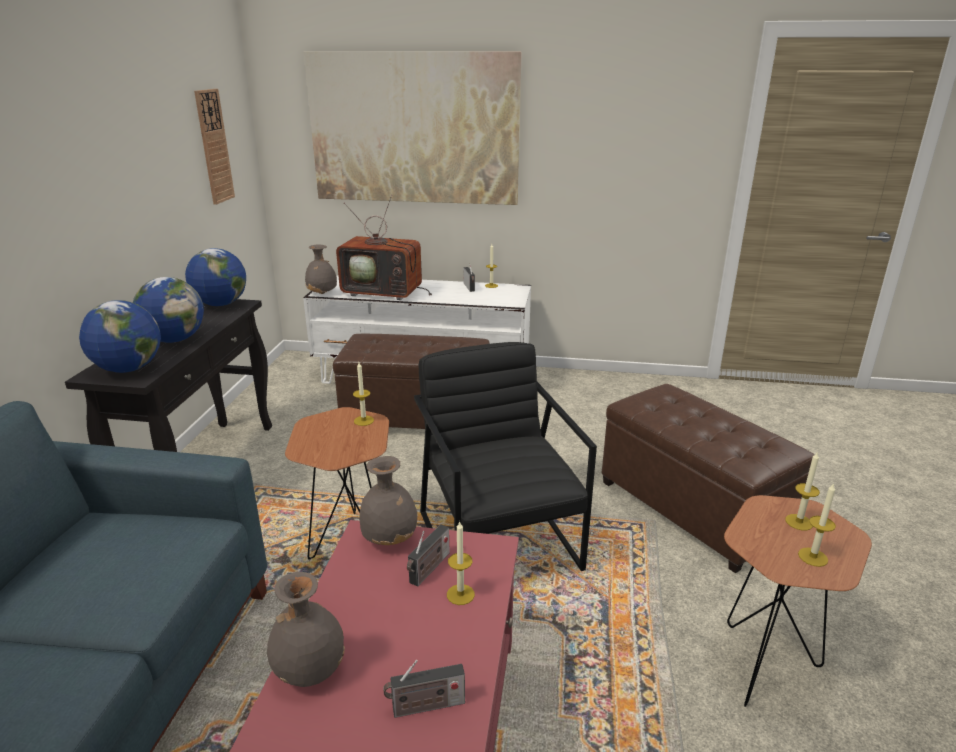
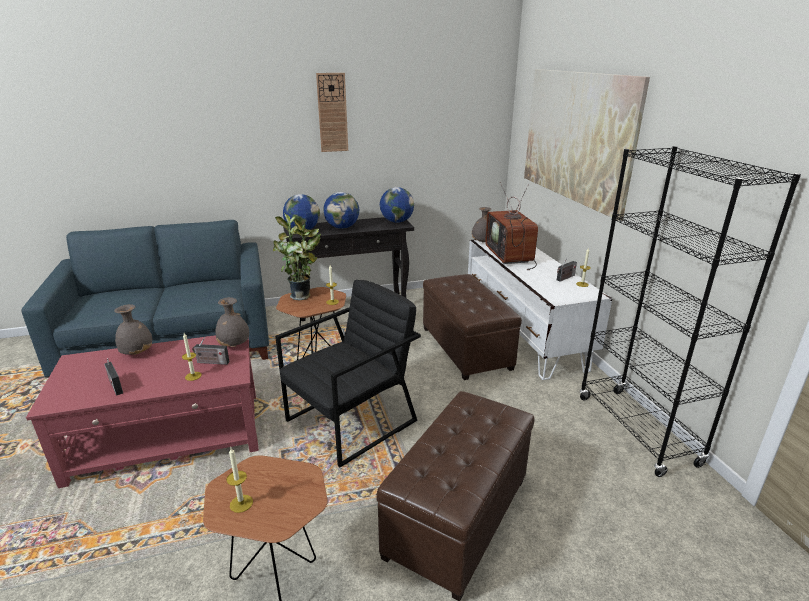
camera: 65 degrees right, 0 degrees up
(214, 147) = (455, 129): wall clock -> wall clock (332, 113)
(315, 440) = (303, 296): none -> potted plant
(617, 384) = (636, 430): none -> black bookcase
(799, 522) = (288, 494): candle -> none

